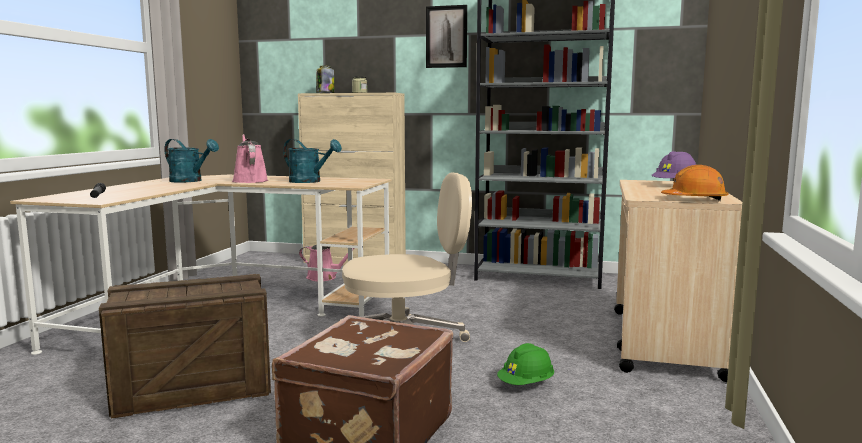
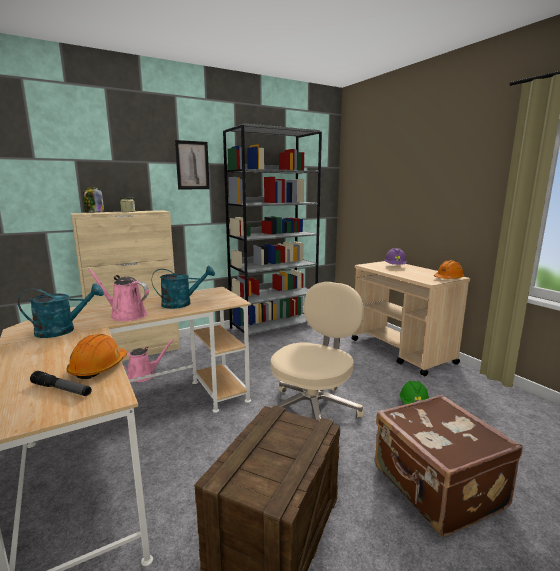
camera: 45 degrees left, 5 degrees up
(141, 193) = (98, 367): none -> orange hard hat

